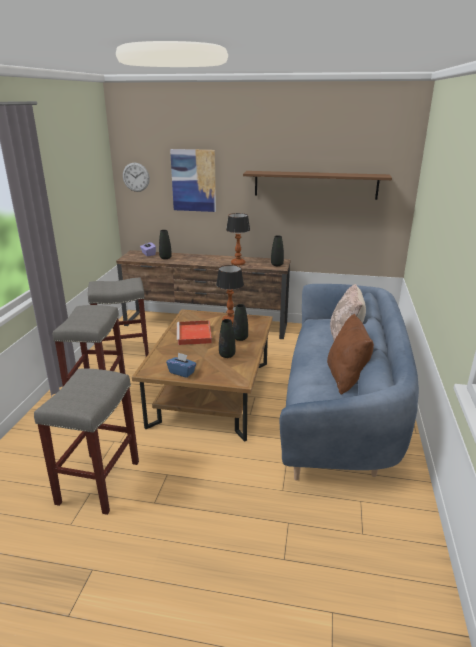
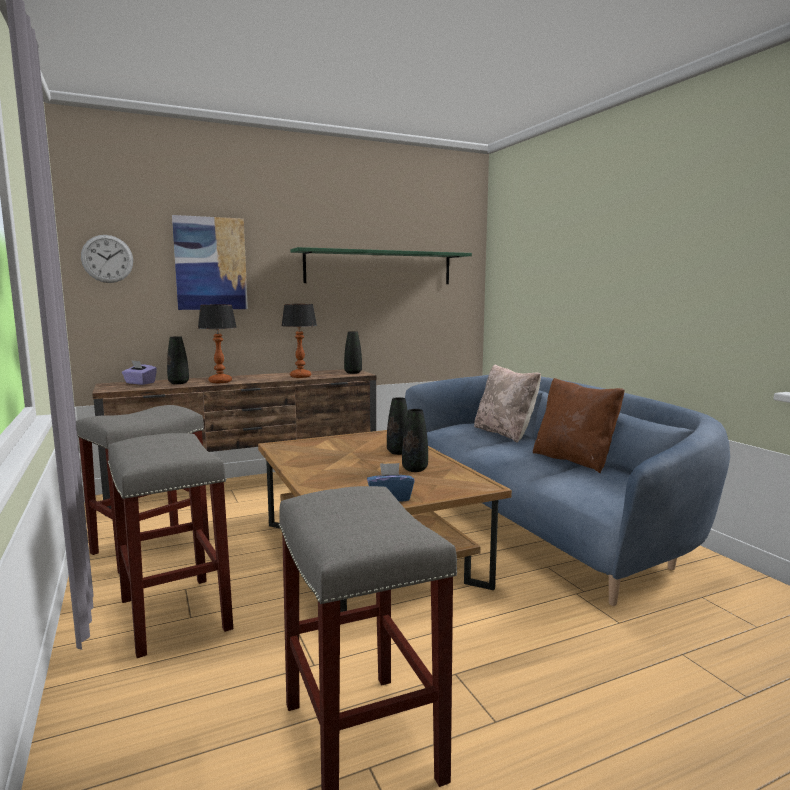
camera: 35 degrees left, 15 degrees down
(194, 335) = (330, 461): red tray -> none
(230, 321) = (351, 441): table lamp -> table lamp (219, 382)
(315, 185) = (379, 267): brown shelf -> green shelf

